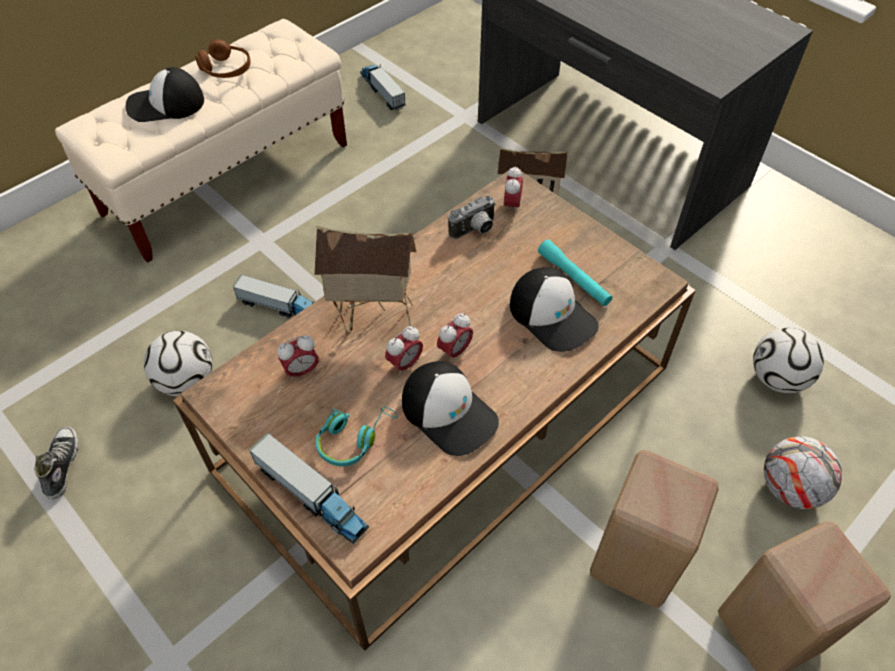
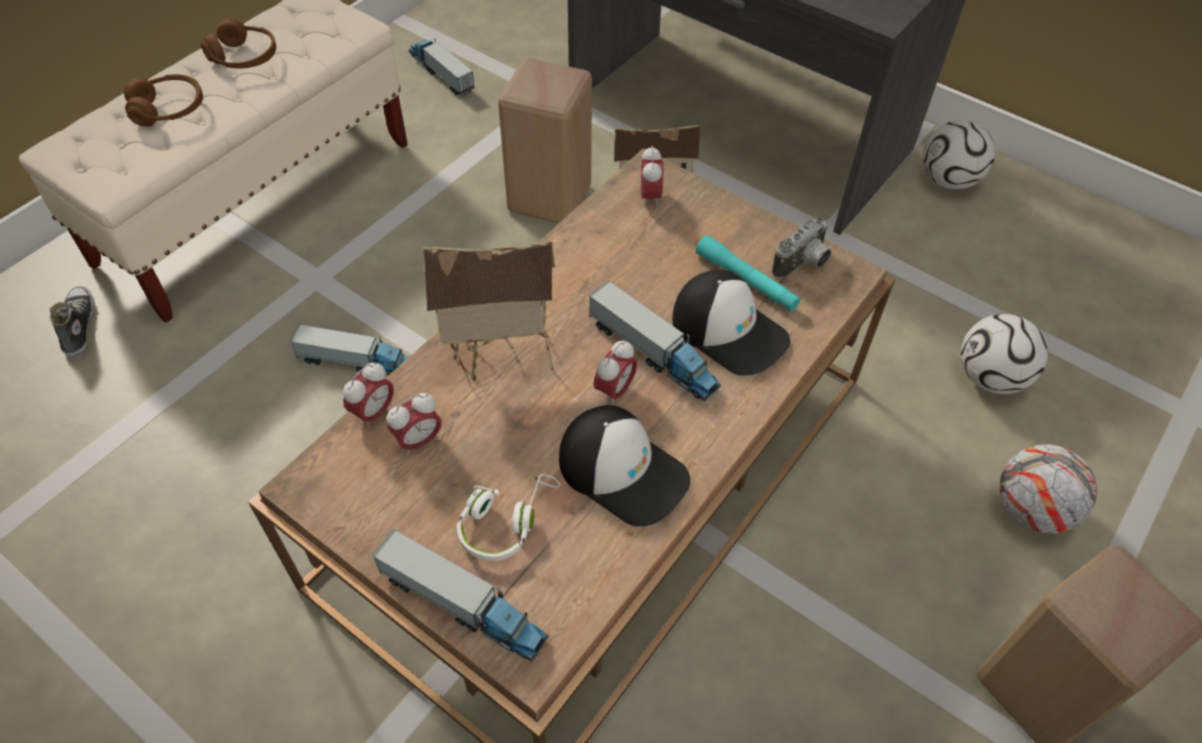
camera: 10 degrees left, 0 degrees up
(62, 465) = (91, 609): shoe -> shoe (79, 326)
(165, 104) = (169, 110): cap -> brown headphones
(186, 381) = (246, 473): football -> football (948, 180)
(354, 438) = (505, 521): turquoise headphones -> white headphones
(405, 364) = (553, 415): alarm clock -> alarm clock (374, 412)
(475, 231) = (610, 234): camera -> camera (803, 265)
(489, 326) = (653, 353): none -> toy truck
(632, 563) = (861, 630): beige stool -> beige stool (547, 199)

